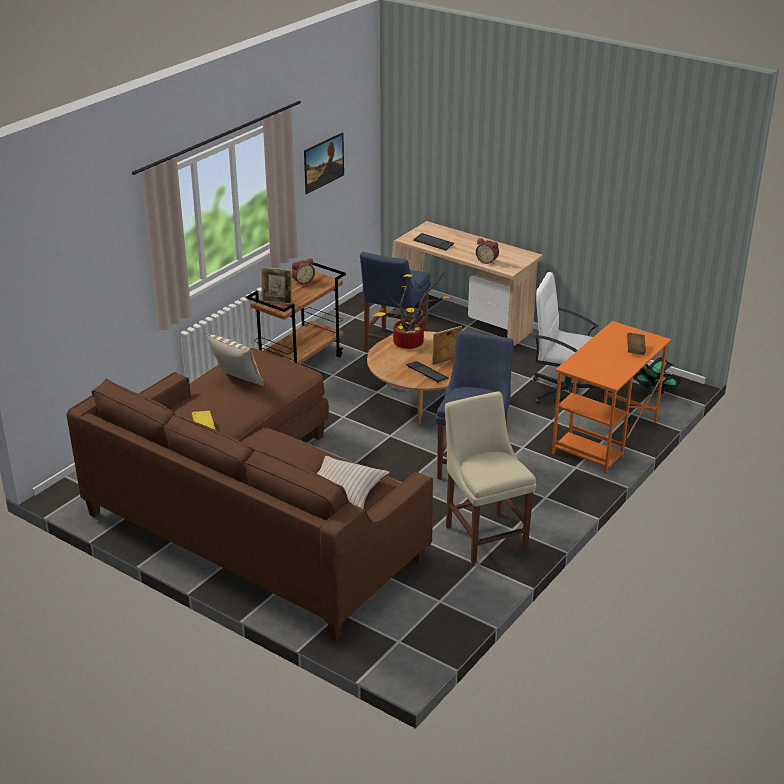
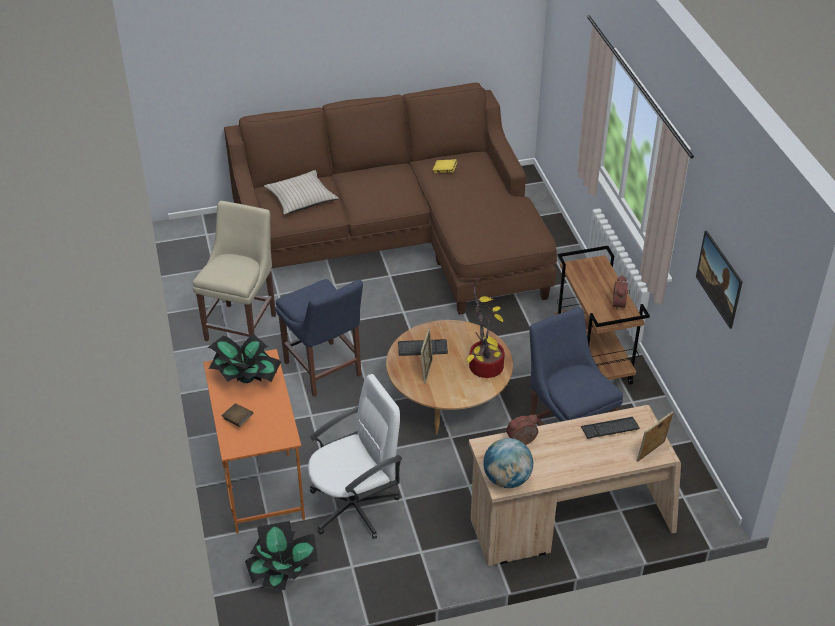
camera: 130 degrees right, 10 degrees up
(236, 382) = (492, 209): pillow -> none
(277, 302) = (591, 270): picture frame -> picture frame (651, 452)
(484, 534) = (243, 325): beige chair -> beige chair turned 90 degrees counterclockwise
(522, 255) = (507, 479): none -> globe
(600, 365) = (246, 378): none -> potted plant

